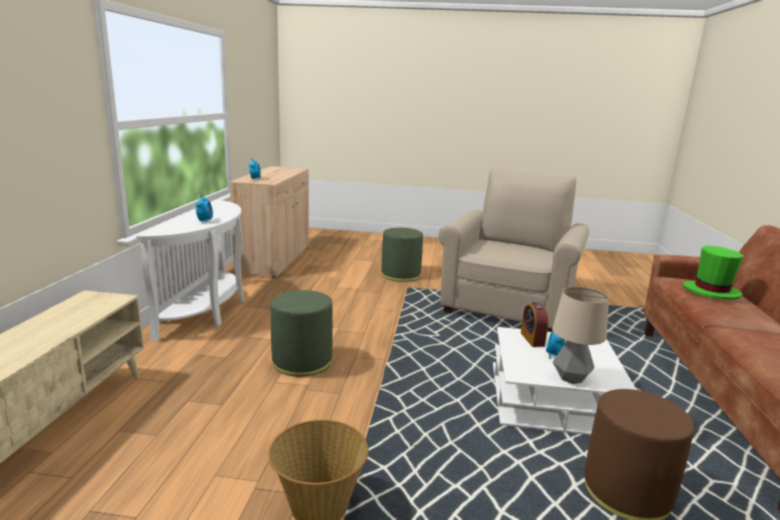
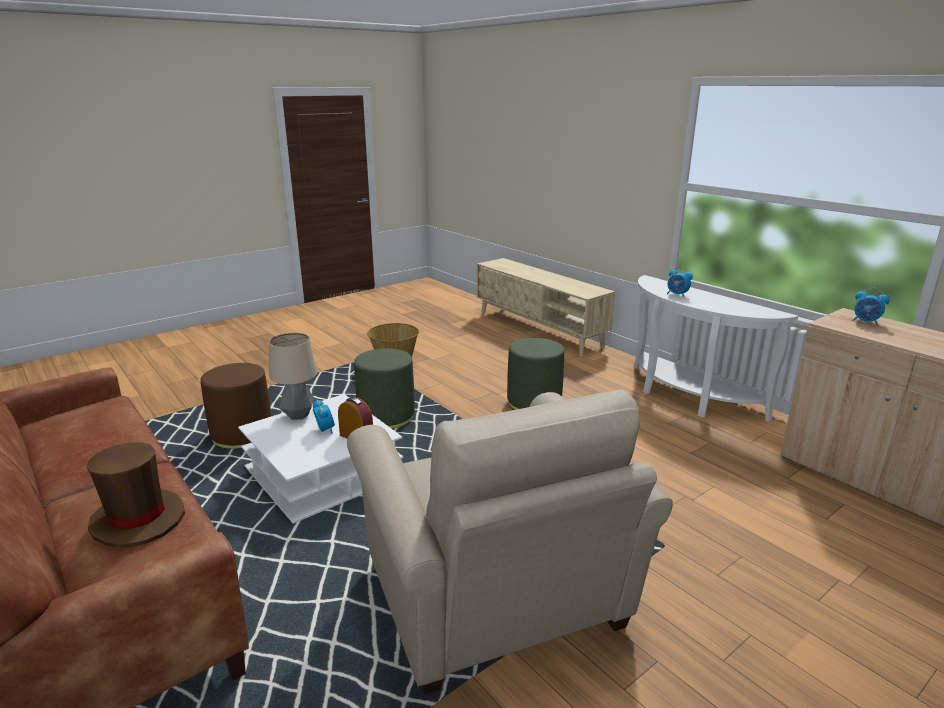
camera: 135 degrees right, 5 degrees up
(400, 275) = (738, 573): green ottoman -> green ottoman (386, 416)
(711, 292) = (138, 519): green hat -> brown hat

